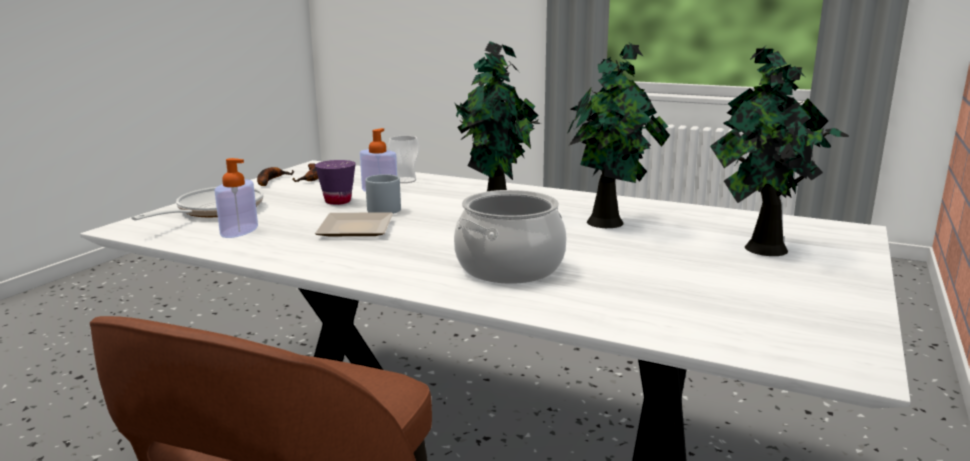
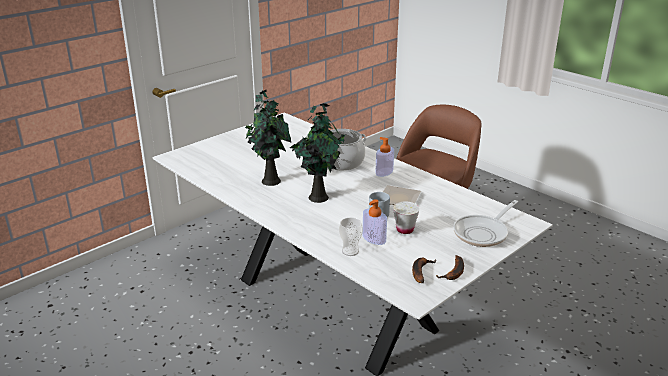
camera: 160 degrees left, 10 degrees up
(239, 231) = (461, 208): soap dispenser -> soap dispenser (384, 172)
(338, 201) = (405, 229): purple cup -> white cup
(761, 249) = (231, 154): potted plant -> none

